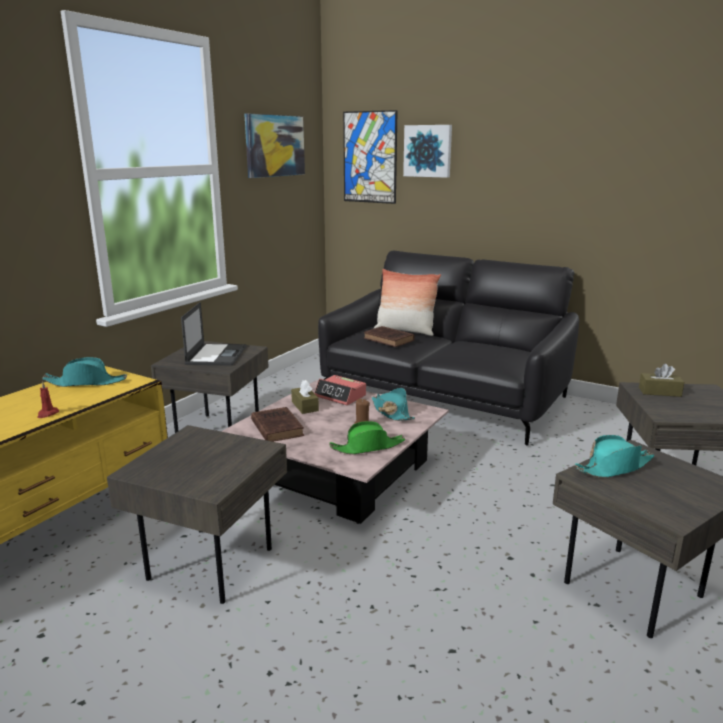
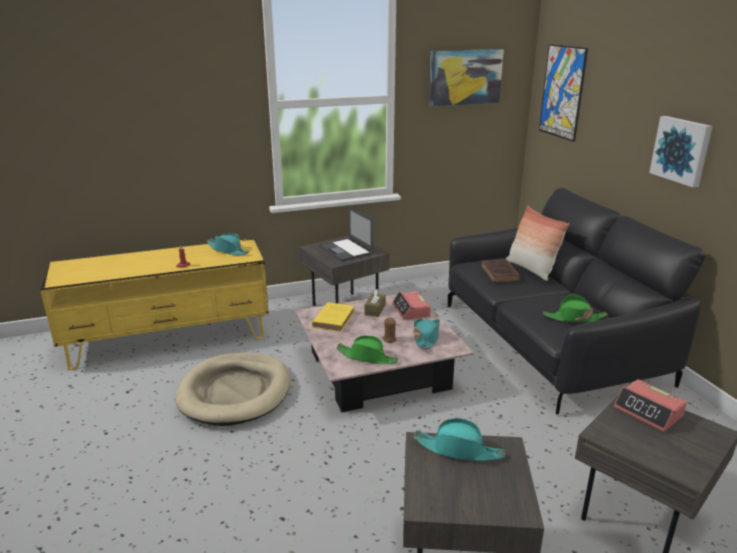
camera: 40 degrees right, 5 degrees up
(210, 561) = (235, 392): grey side table -> beige dog bed
(216, 355) = (346, 250): laptop -> laptop turned 105 degrees clockwise
(276, 427) = (334, 319): brown book -> yellow book
(428, 151) = (605, 93): picture -> picture (682, 150)
(498, 354) = (574, 318): none -> green hat
(659, 392) = (648, 412): brown tissue box -> alarm clock

